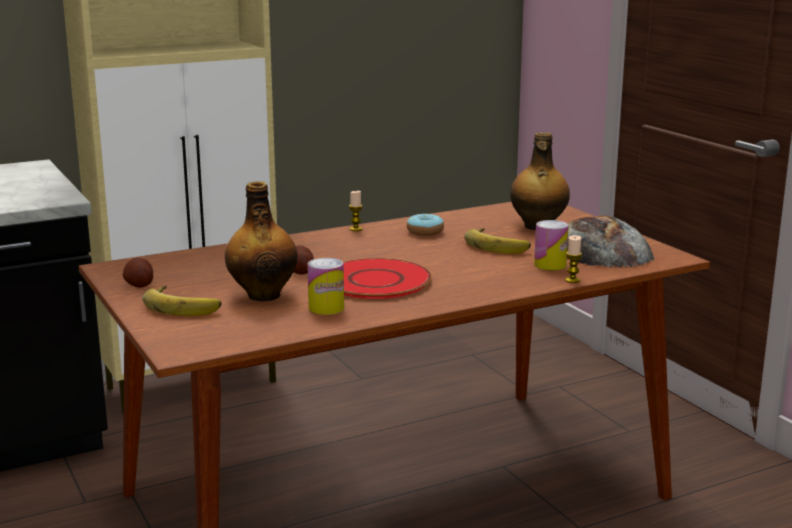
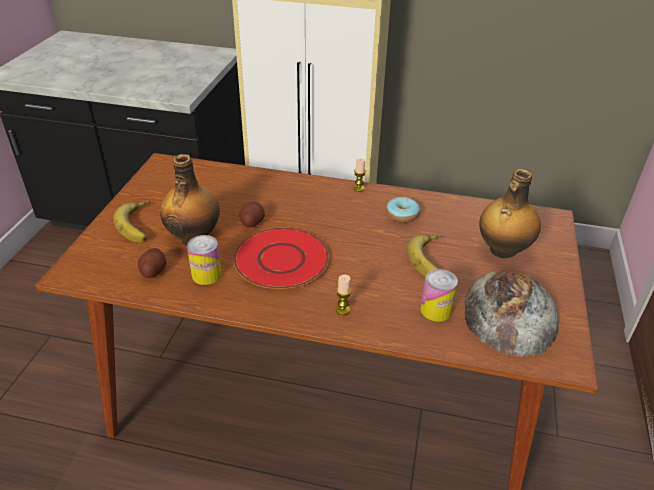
camera: 40 degrees right, 20 degrees up
(139, 285) = (150, 189): potato -> potato (153, 271)
(572, 280) = (423, 342): candle -> candle (342, 310)

